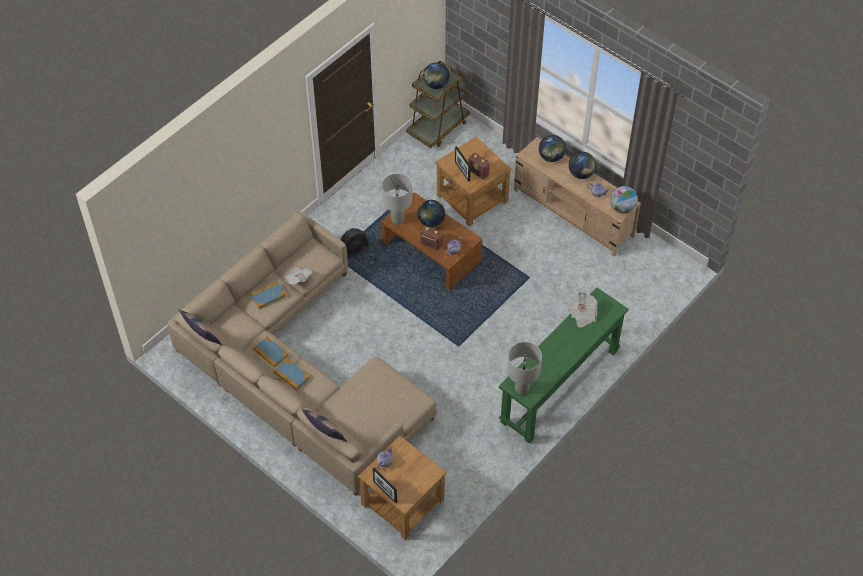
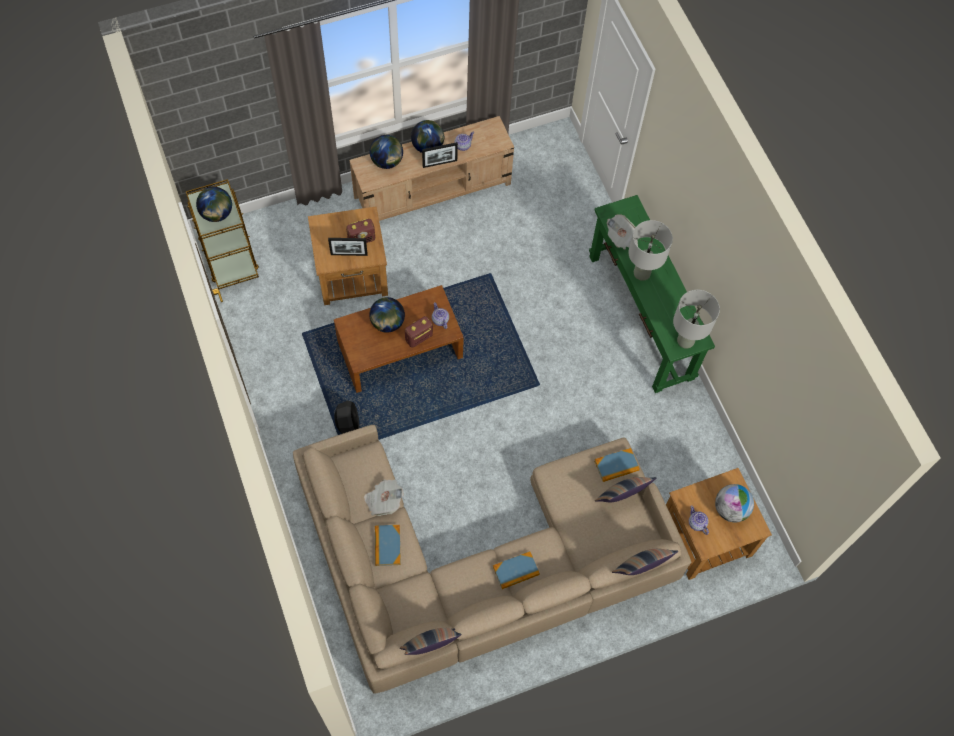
camera: 65 degrees left, 10 degrees up
(270, 353) = (471, 580): book -> book (616, 466)
(385, 415) = (621, 497): none -> pillow
(385, 491) = (735, 541): picture frame -> picture frame (440, 163)
(397, 219) = (362, 354): grey table lamp -> grey table lamp (641, 273)
(622, 208) = (496, 135): globe -> globe (730, 509)

